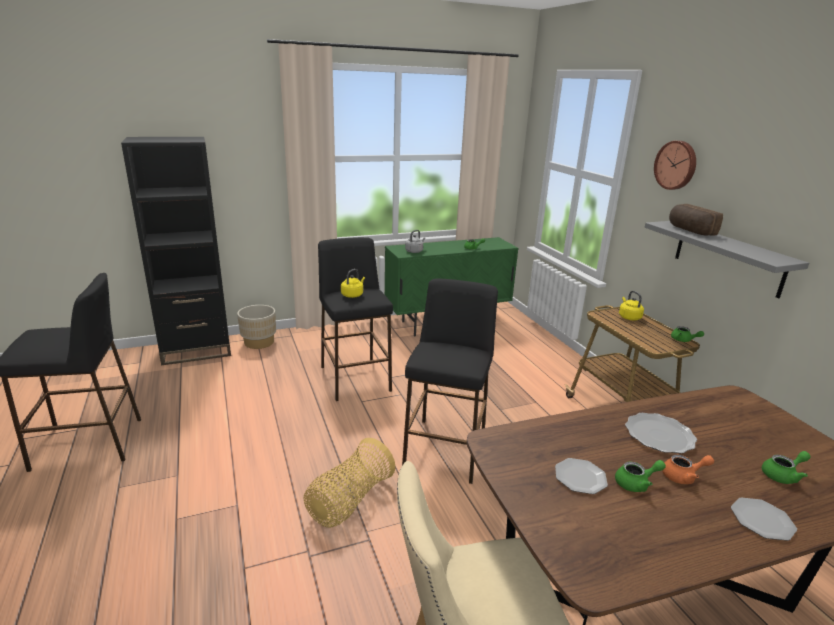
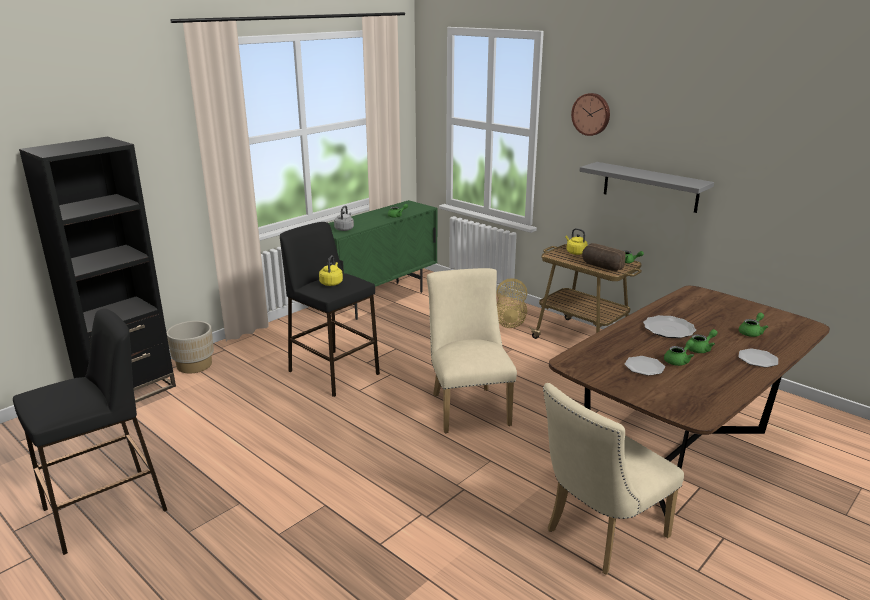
camera: 25 degrees left, 0 degrees up
(349, 501) = (422, 469): basket -> basket (510, 318)
(445, 449) = (468, 406): black stool -> beige chair
(683, 476) = (701, 349): orange teapot -> green teapot
(689, 230) = (618, 169): bread -> bread (601, 266)

